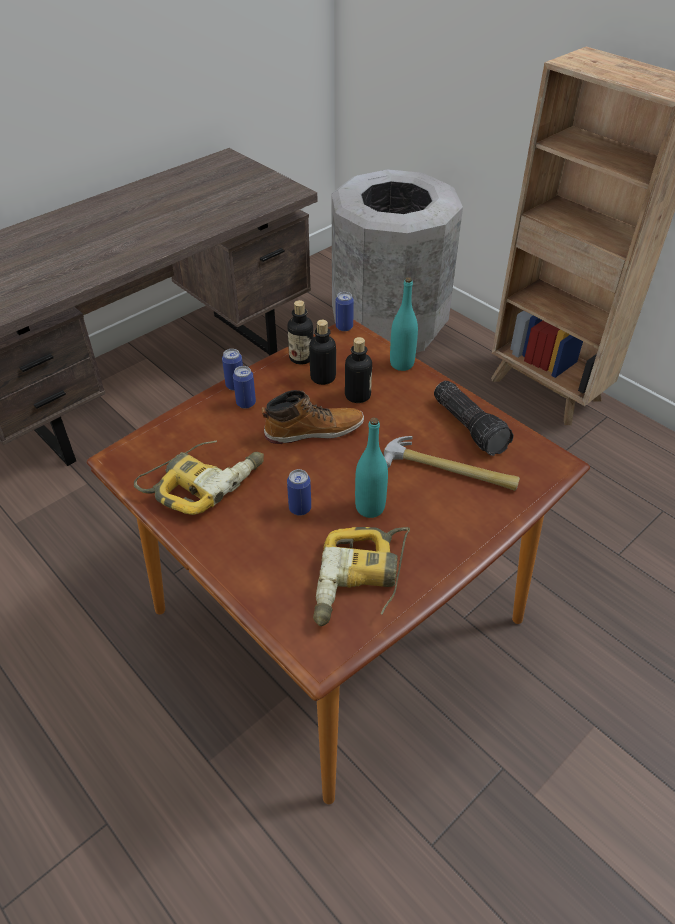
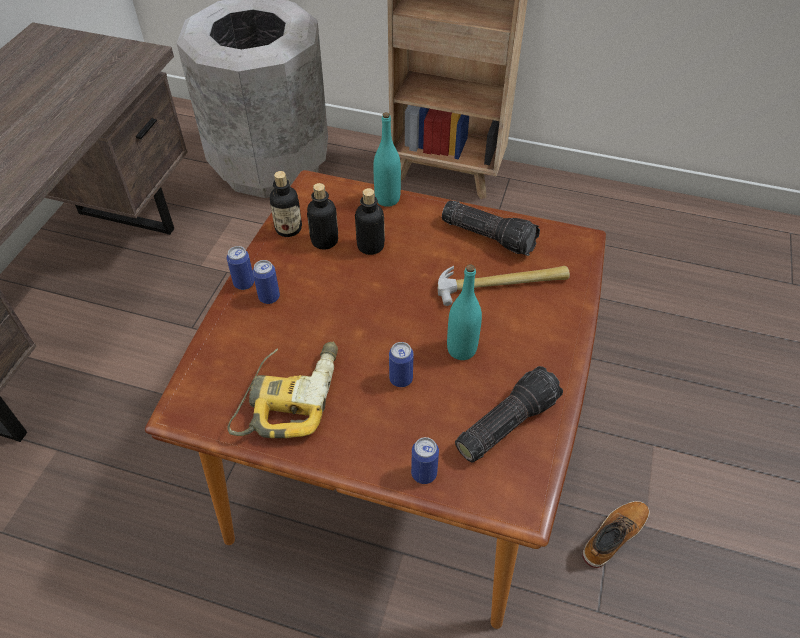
camera: 30 degrees left, 5 degrees up
(313, 430) = (356, 297): boot -> boot (613, 535)
(344, 327) = (306, 181): can -> can (424, 473)
(361, 582) = (505, 422): power drill -> flashlight

